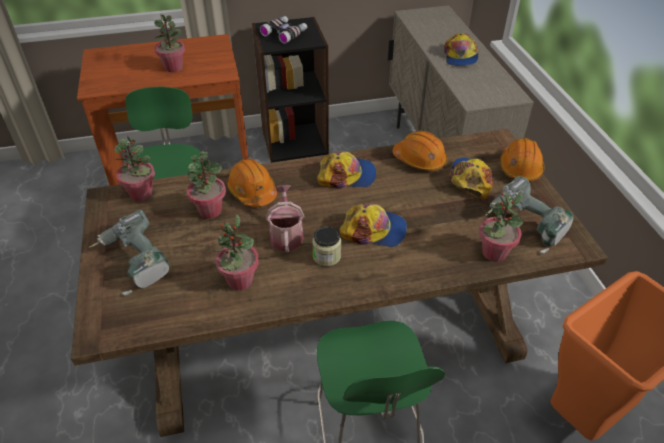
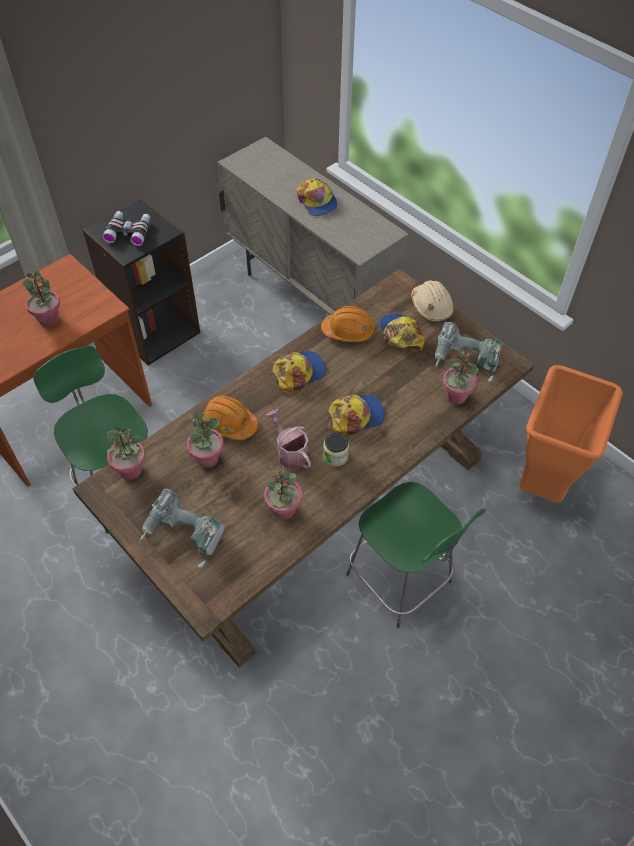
camera: 30 degrees left, 10 degrees up
(520, 168) = (431, 307): orange hard hat -> beige hard hat

